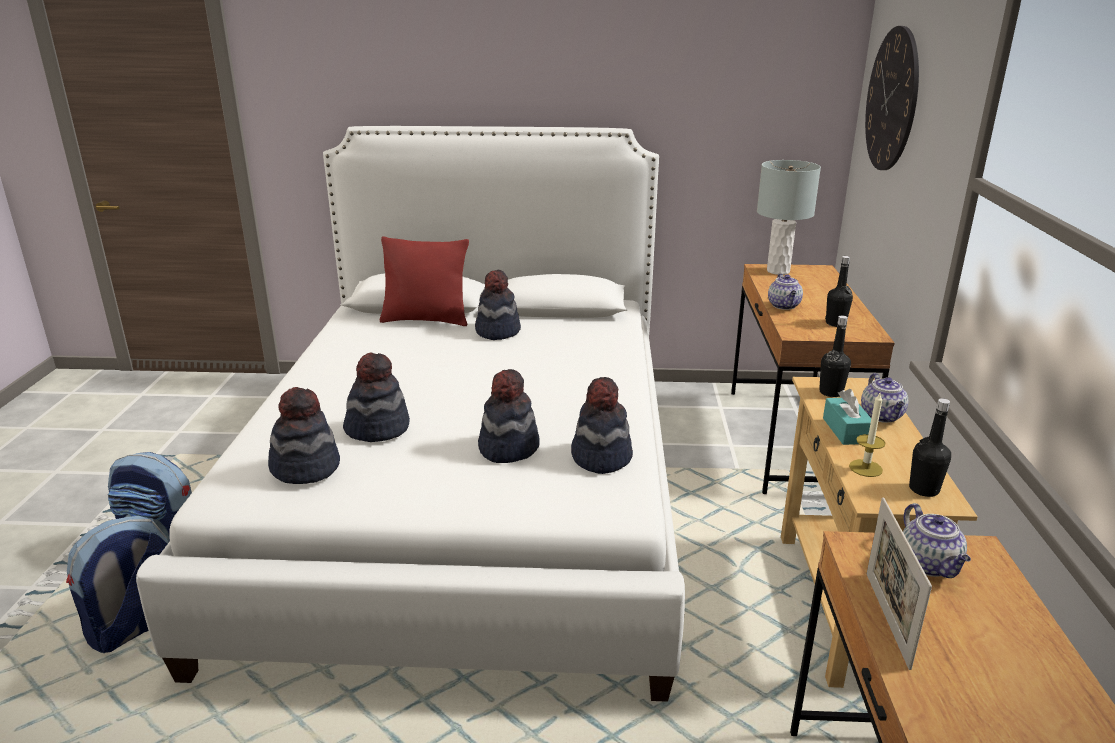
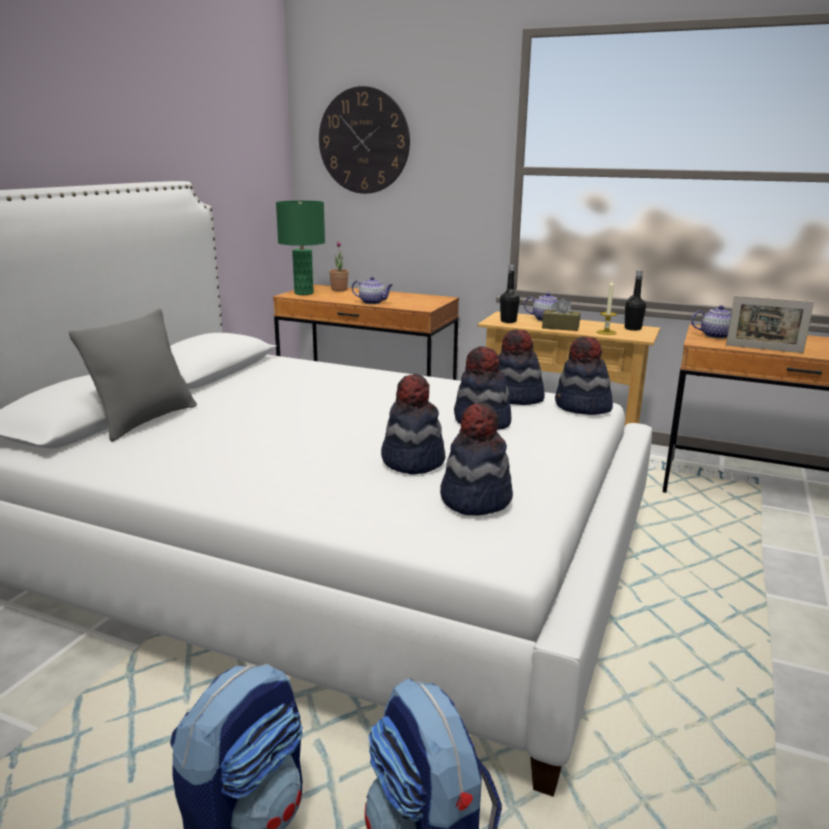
camera: 70 degrees left, 5 degrees down
(426, 320) = (145, 420): red pillow -> grey pillow
(497, 331) = (229, 397): hat -> hat (582, 407)
(777, 271) = (303, 293): grey table lamp -> green table lamp
(822, 281) = (339, 290): none -> potted plant
(835, 323) = (417, 300): black bottle -> none
(846, 430) = (560, 327): turquoise tissue box -> brown tissue box

